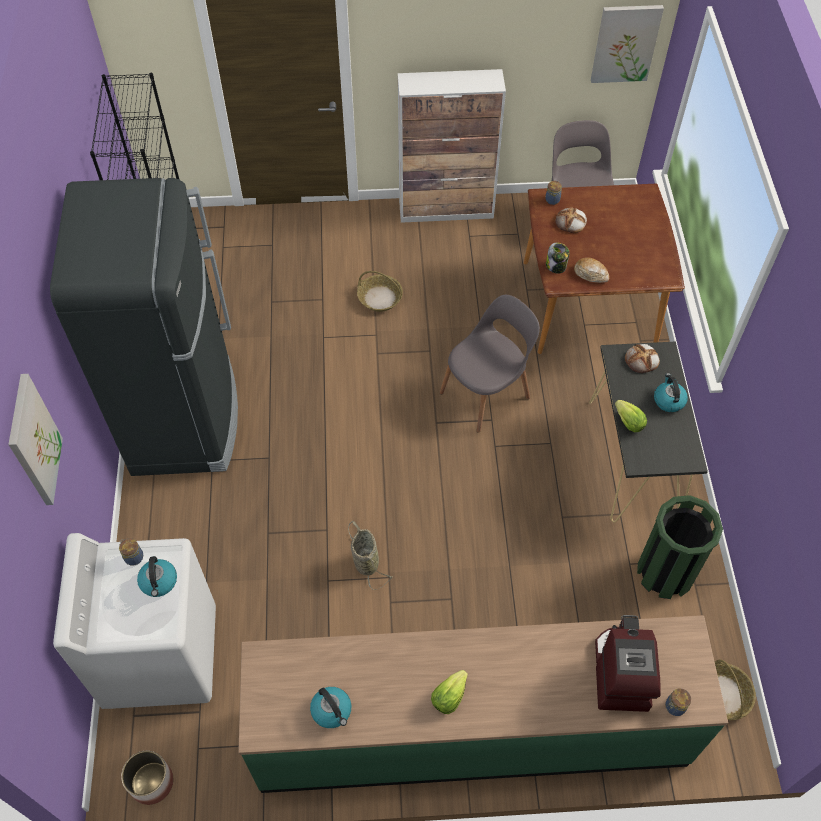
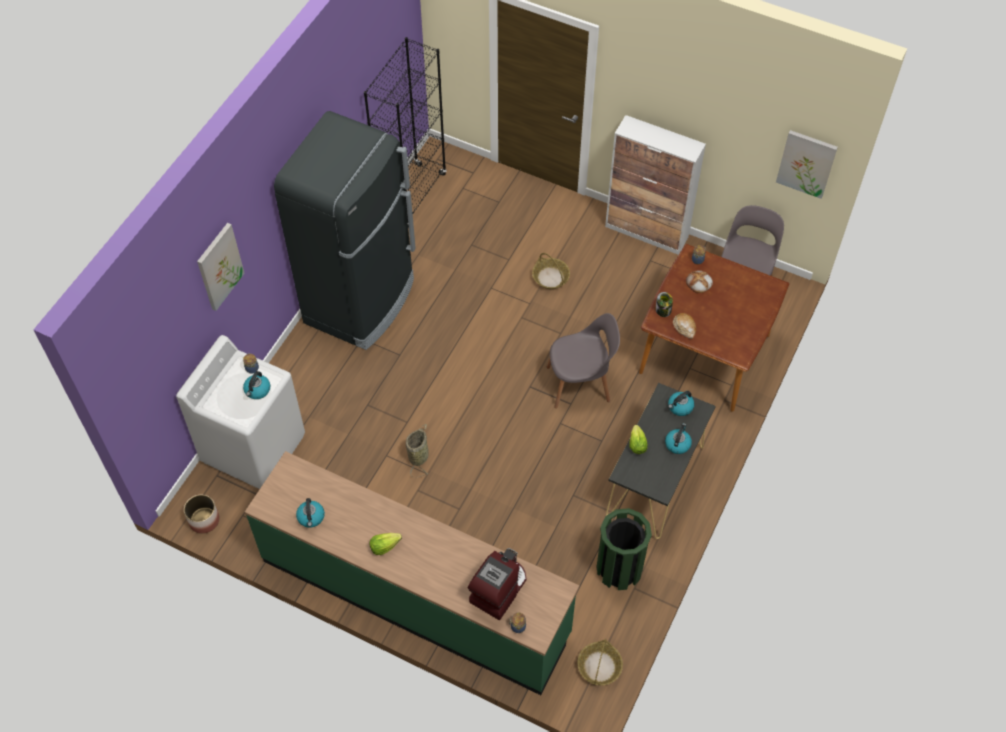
camera: 30 degrees right, 0 degrees up
(642, 360) = (680, 407): bread -> kettle

